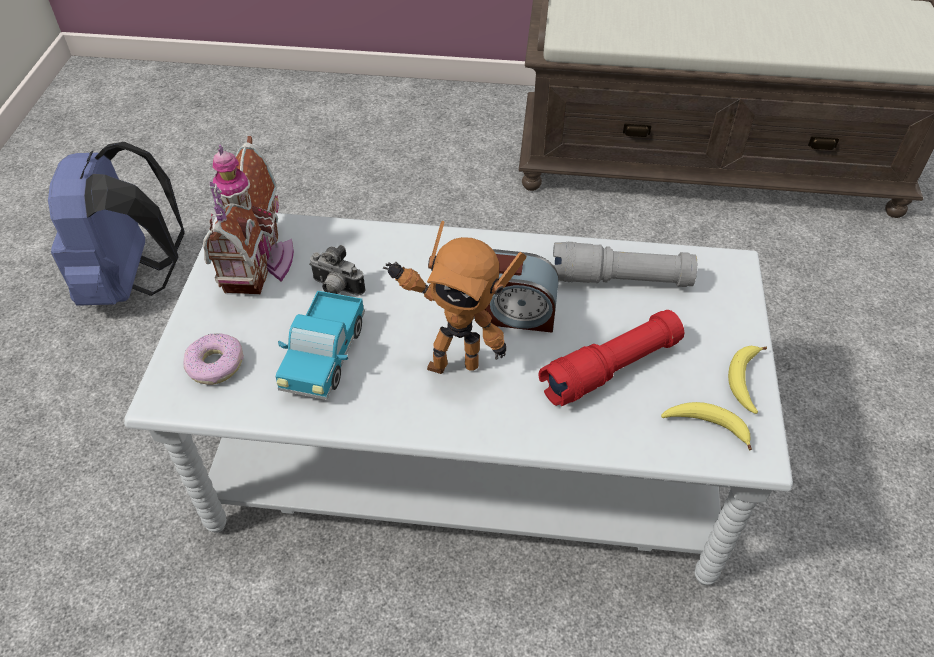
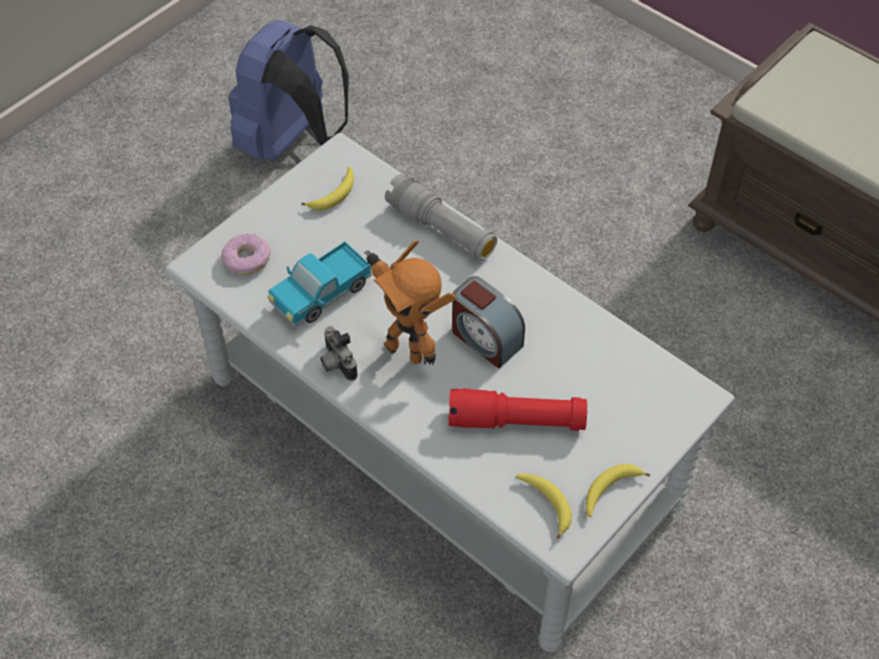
camera: 35 degrees right, 5 degrees up
(261, 262) = (334, 195): toy house -> banana
(336, 289) = (370, 245): camera -> camera (336, 363)
(620, 279) = (592, 356): grey flashlight -> grey flashlight (441, 229)

